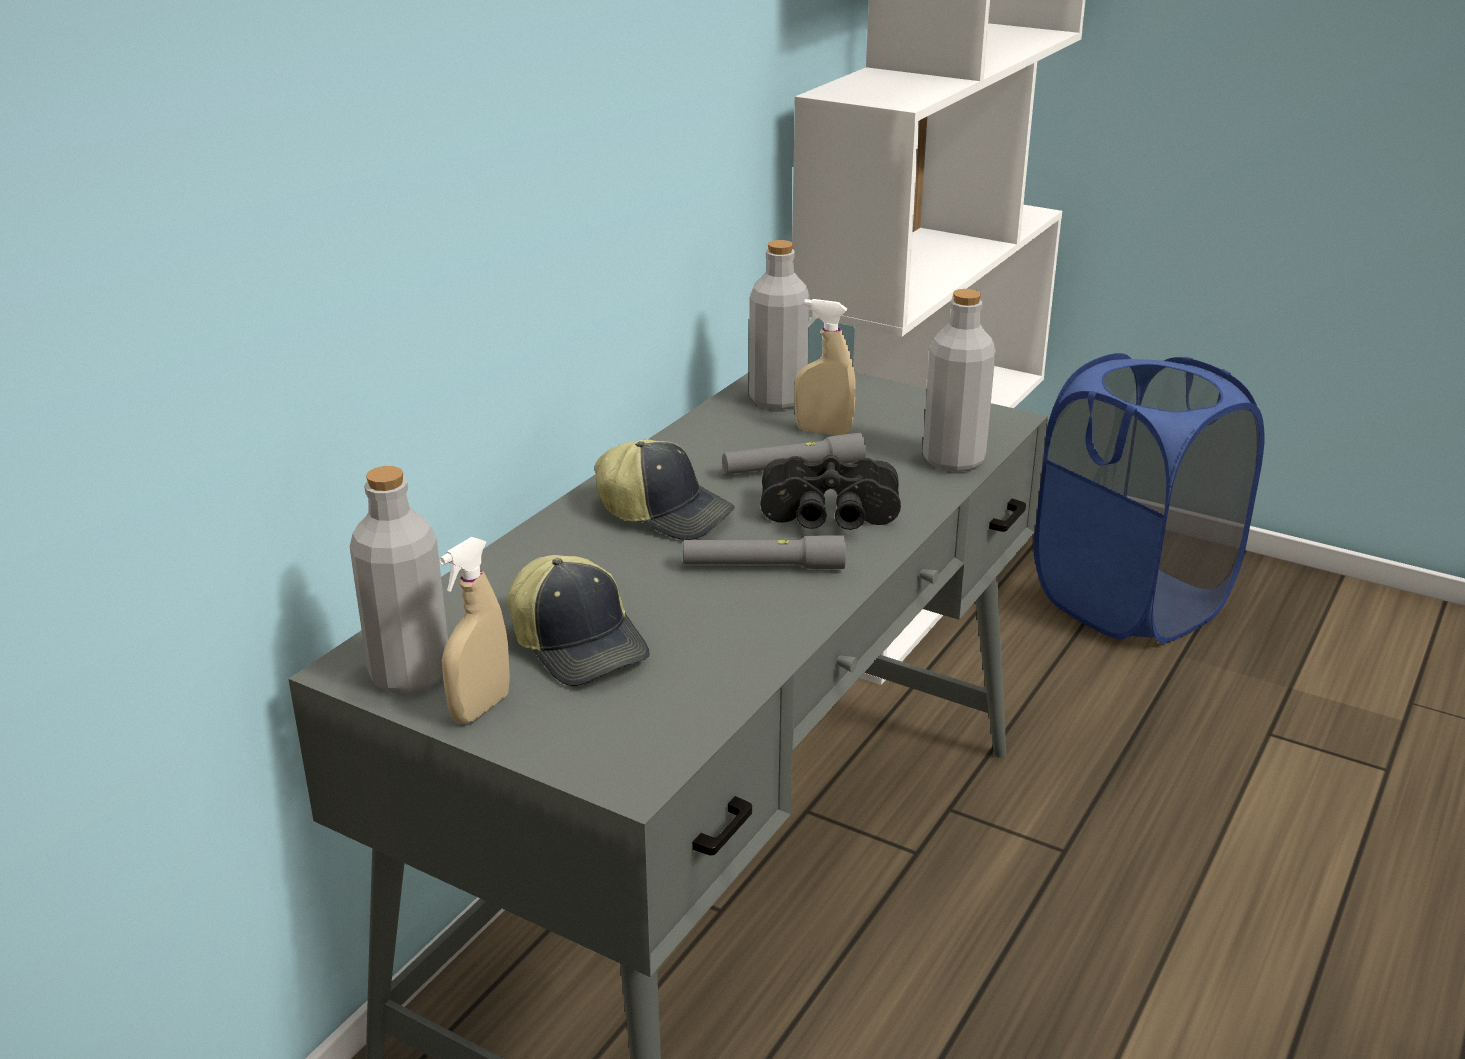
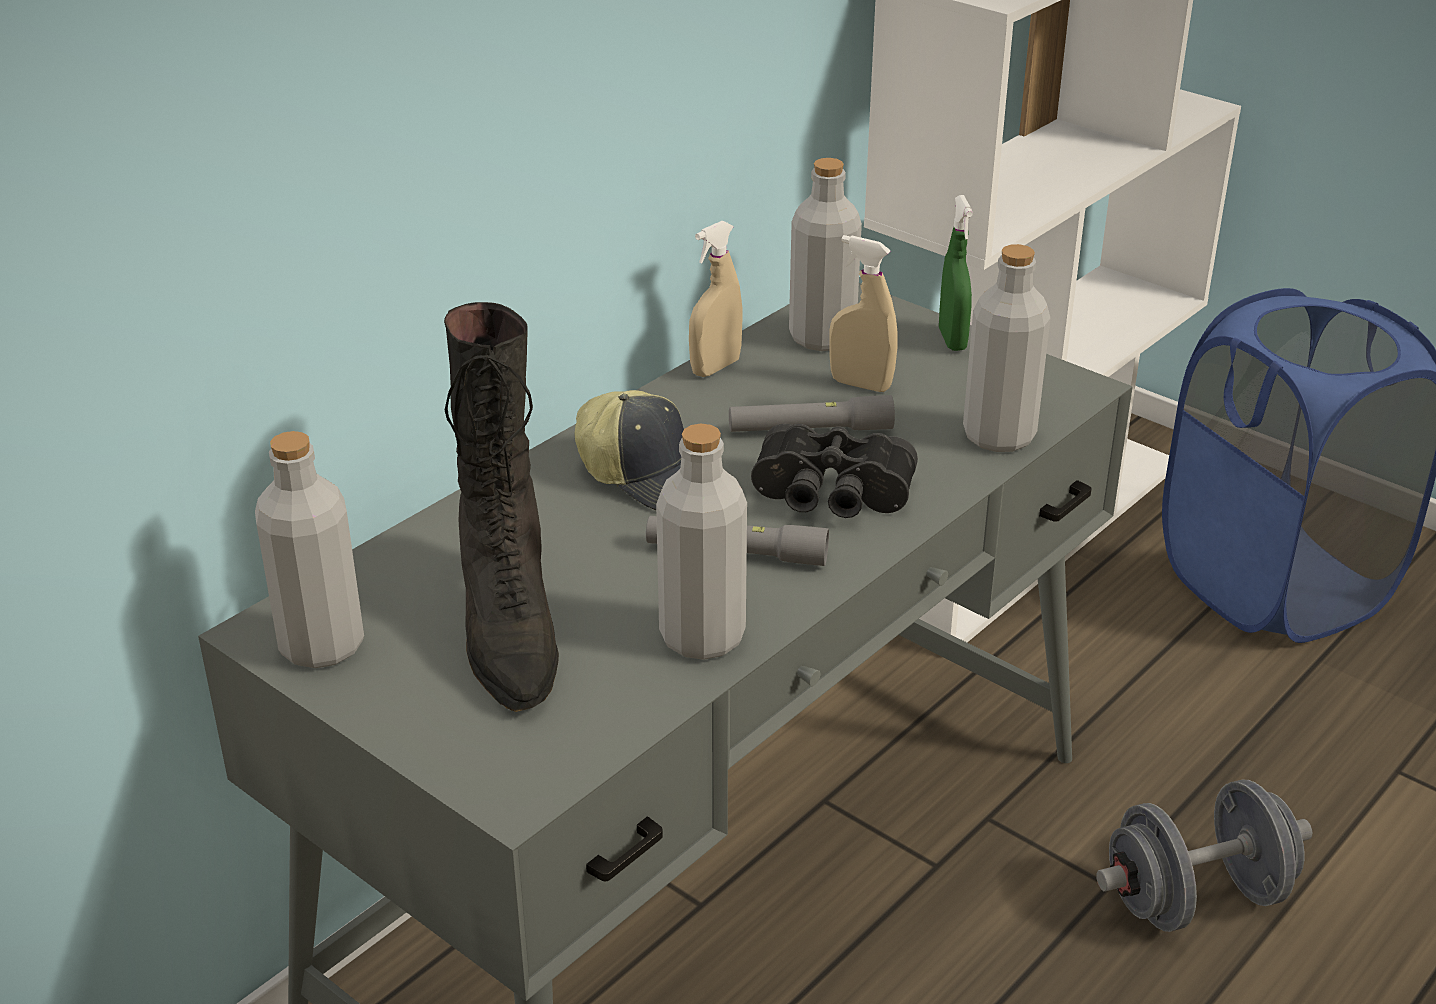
camera: 10 degrees right, 5 degrees up
(480, 708) = (382, 693): beige spray bottle -> beige spray bottle (715, 367)
(580, 645) = (508, 629): cap -> black boot
(757, 634) = (702, 637): none -> grey bottle
(887, 393) = (952, 340): none -> green spray bottle
(1139, 853) = (1196, 898): none -> grey dumbbell

